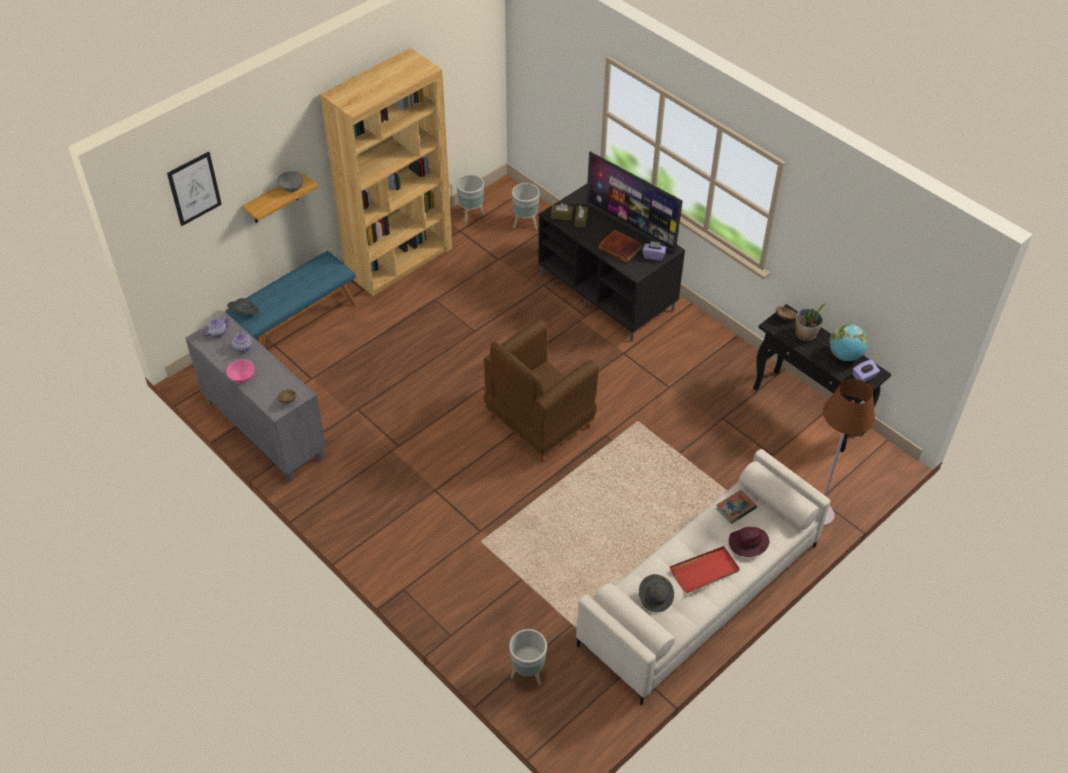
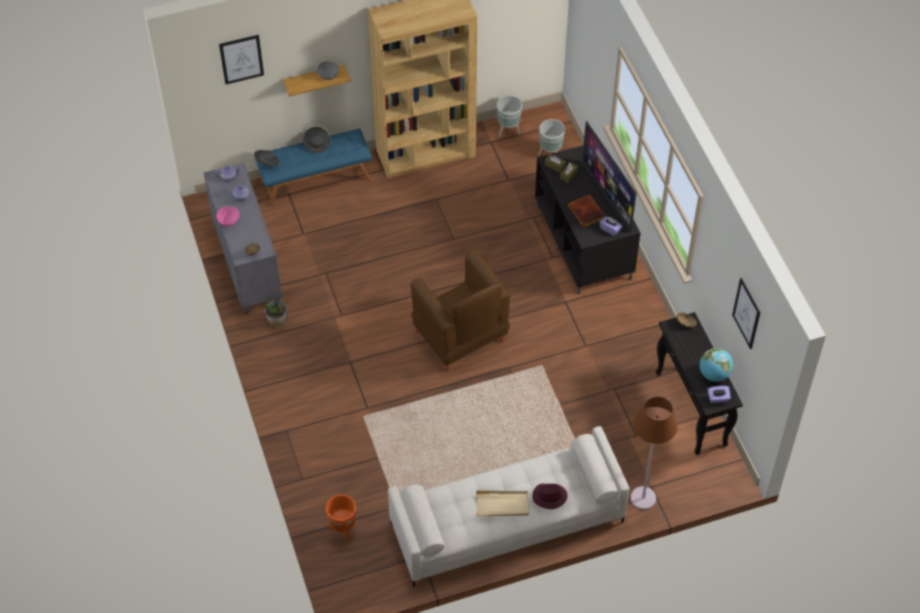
camera: 25 degrees right, 5 degrees up
(528, 673) = (343, 529): grey planter -> orange planter
(538, 424) = (460, 337): brown armchair -> brown armchair turned 105 degrees counterclockwise
(656, 598) = (452, 510): grey hat -> grey hat (317, 144)
(705, 571) = (502, 505): red tray -> beige tray
(735, 508) = (557, 466): book -> none
(805, 334) = (693, 344): potted plant -> potted plant (277, 321)
(886, 265) = (746, 313): none -> picture

